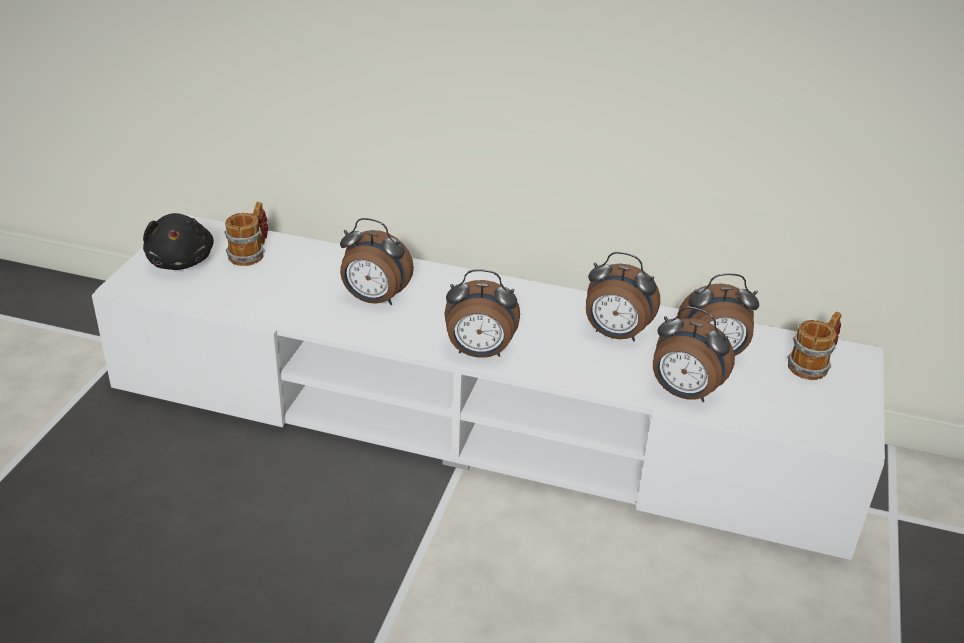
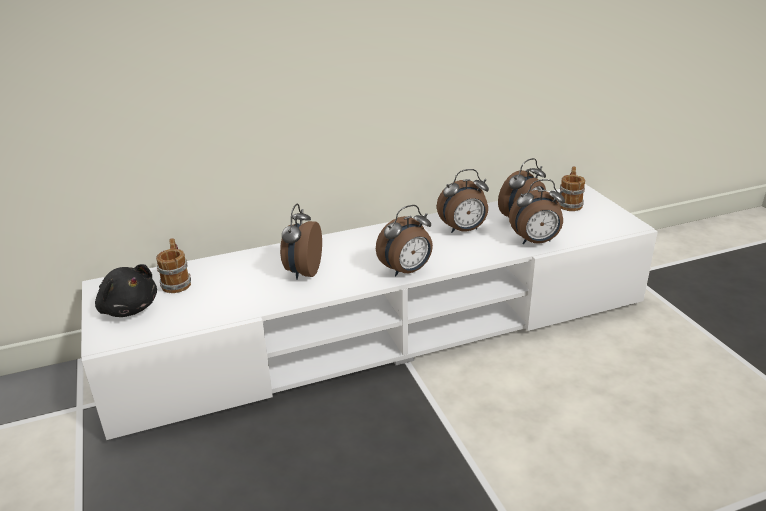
camera: 35 degrees left, 5 degrees down
(374, 300) = (302, 272): alarm clock -> alarm clock turned 120 degrees clockwise

